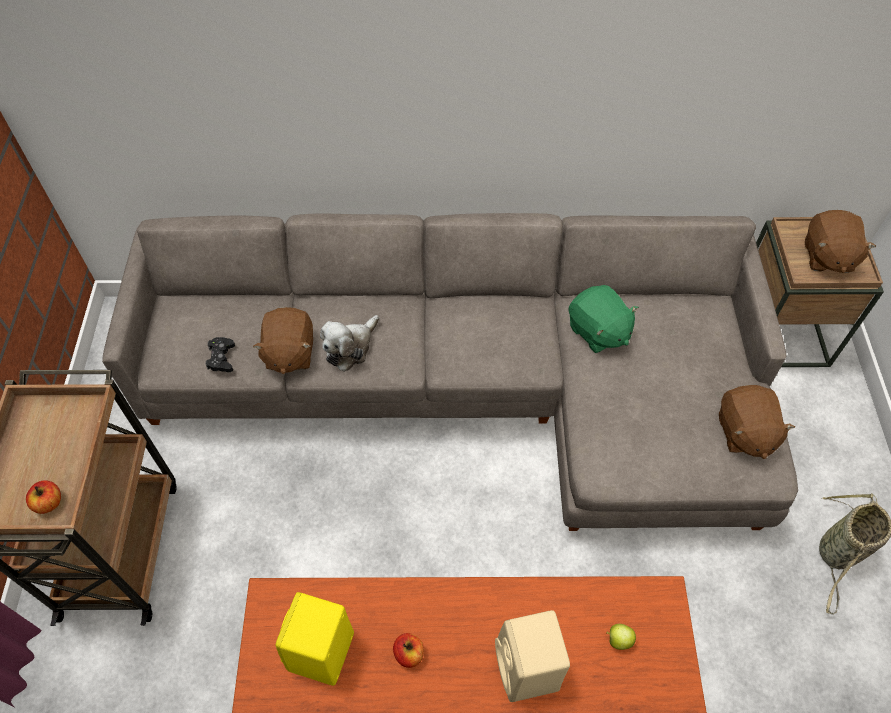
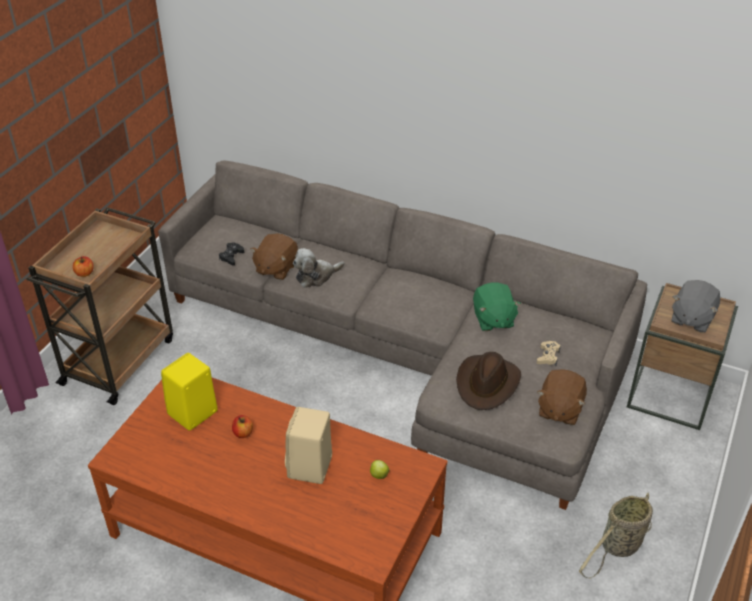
camera: 25 degrees right, 15 degrees down
(647, 429) = (487, 383): none -> brown hat
(689, 361) = (548, 356): none -> beige game controller
(827, 257) = (691, 318): brown plush toy -> grey plush toy

